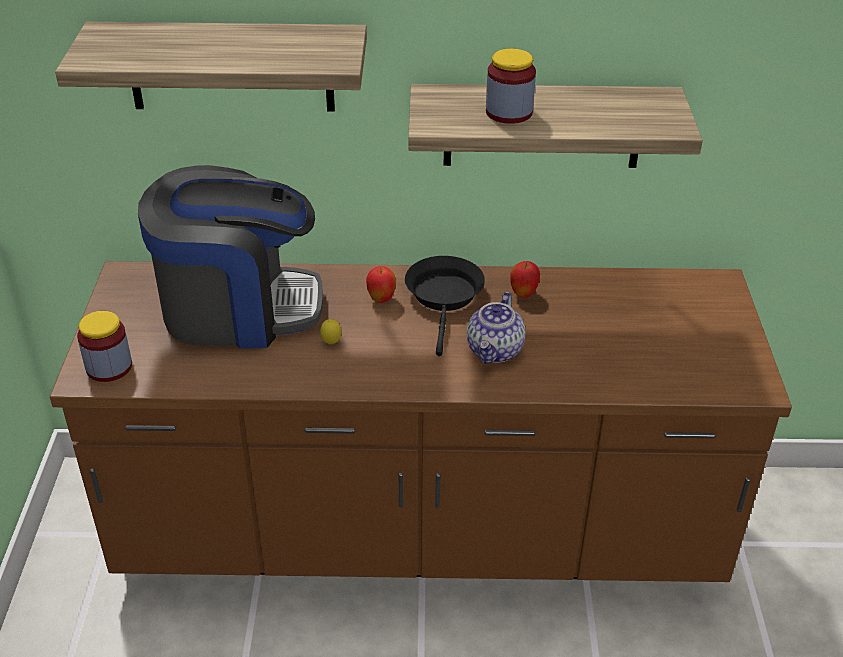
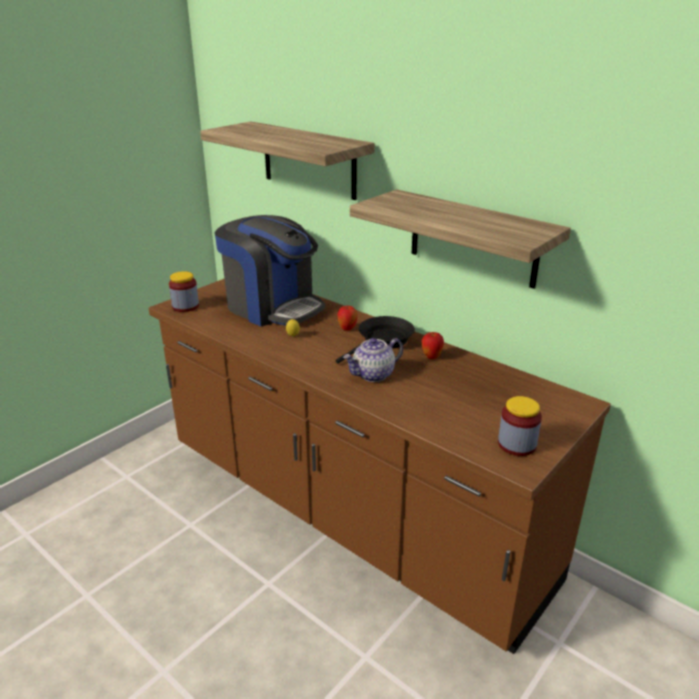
camera: 40 degrees right, 10 degrees down
(509, 112) = (426, 210): jar -> jar (516, 444)

